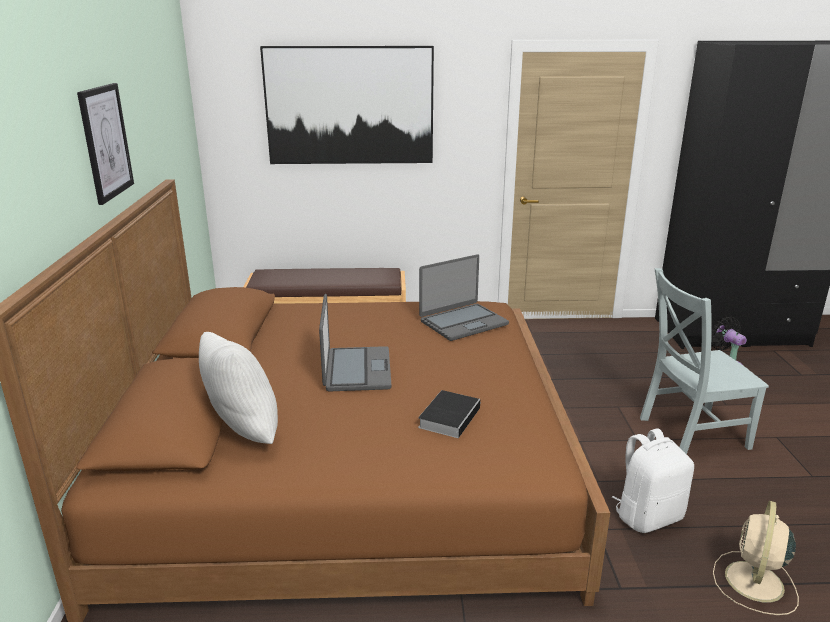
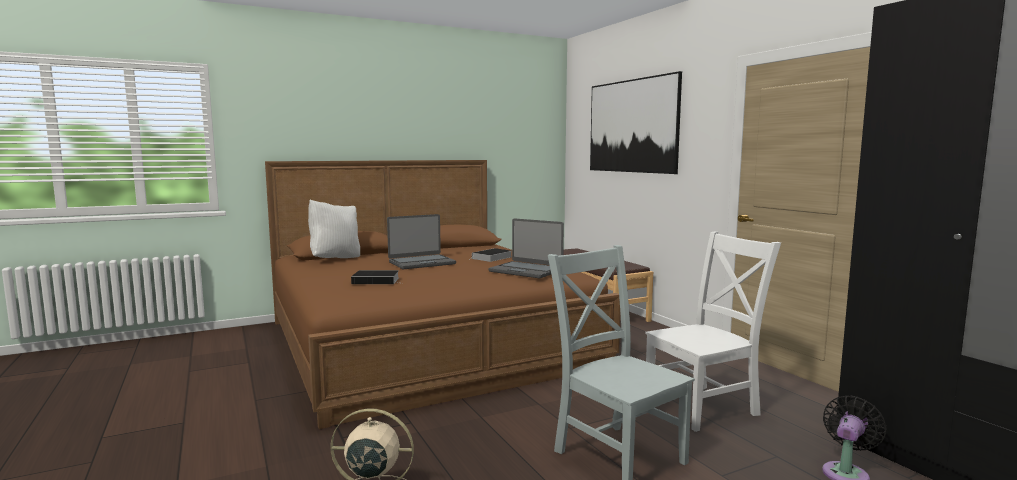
camera: 65 degrees right, 15 degrees down
(106, 142) = (416, 123): picture -> none
(368, 324) = (491, 258): none -> book
(616, 370) = (704, 406): none -> white chair
(648, 516) = (443, 441): white backpack -> none

